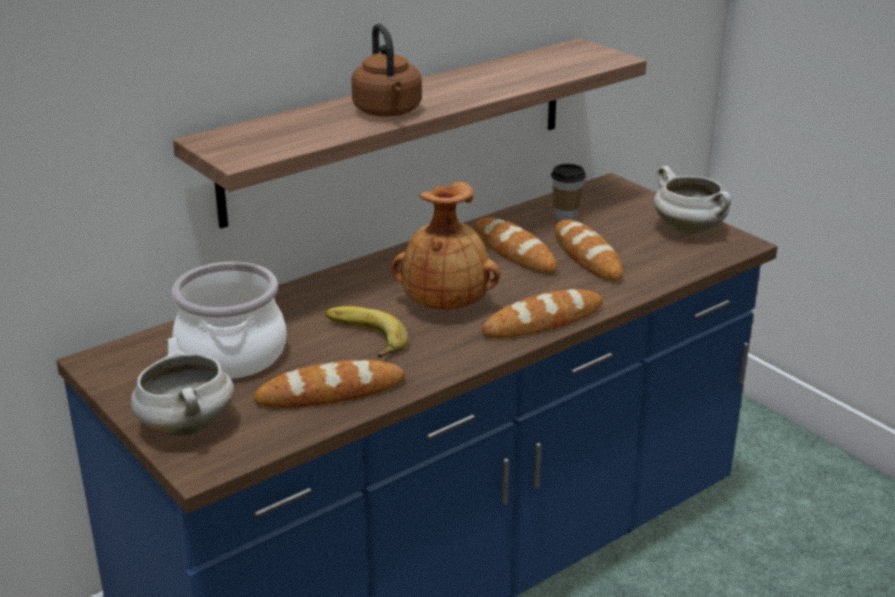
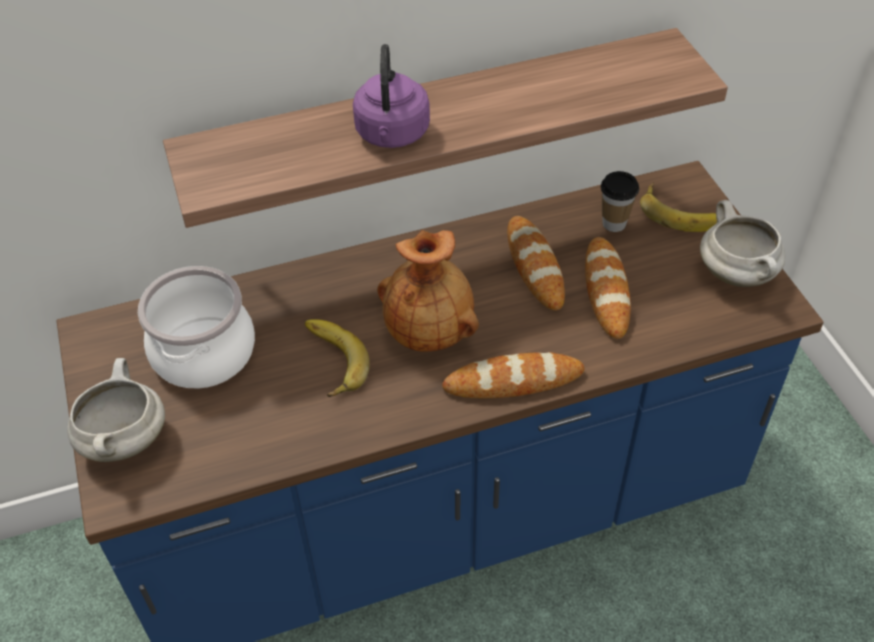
camera: 20 degrees right, 20 degrees up
(330, 392) = (267, 430): bread -> none
(388, 112) = (392, 135): brown kettle -> purple kettle
(619, 202) = (682, 212): none -> banana

